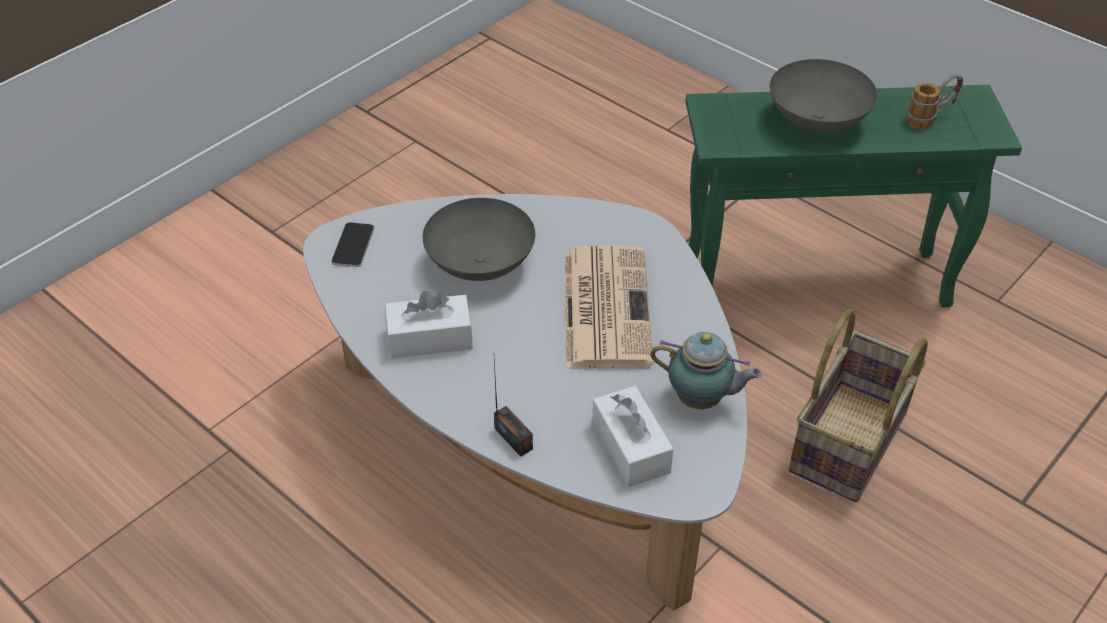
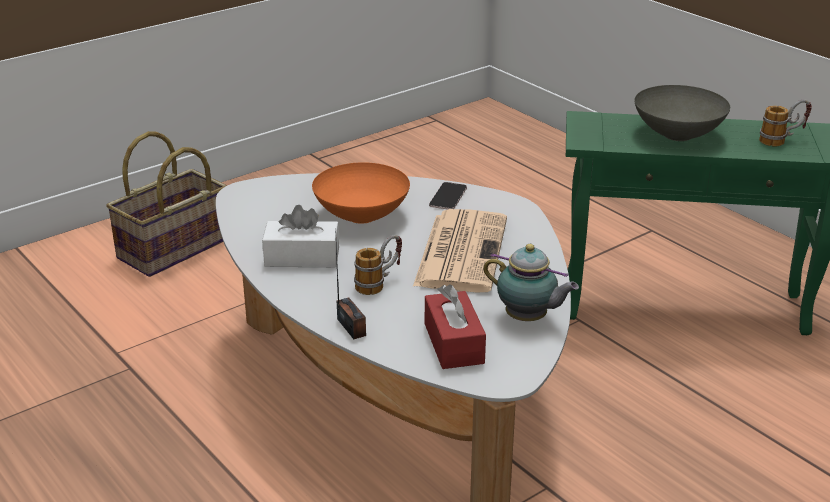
camera: 10 degrees right, 15 degrees down
(353, 245) = (259, 195): phone -> phone (448, 197)
(481, 266) = (362, 217): grey bowl -> orange bowl
(527, 367) = (379, 283): none -> mug
(630, 447) = (453, 343): white tissue box -> red tissue box
(850, 443) = (690, 424): basket -> basket (174, 249)

